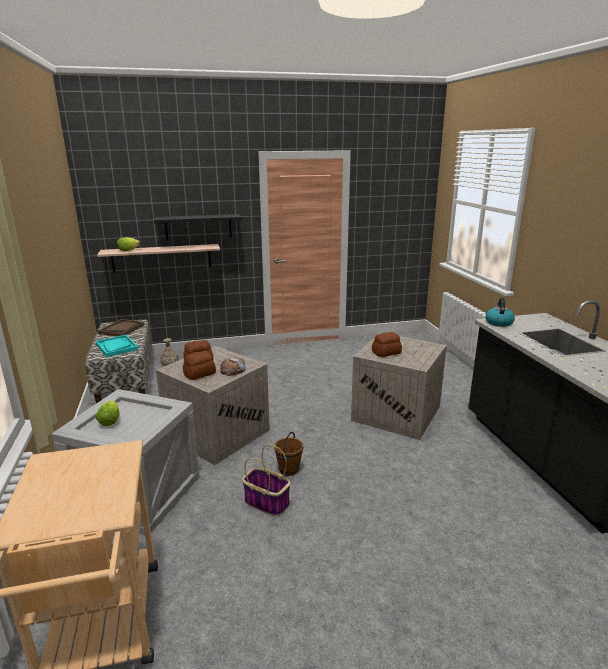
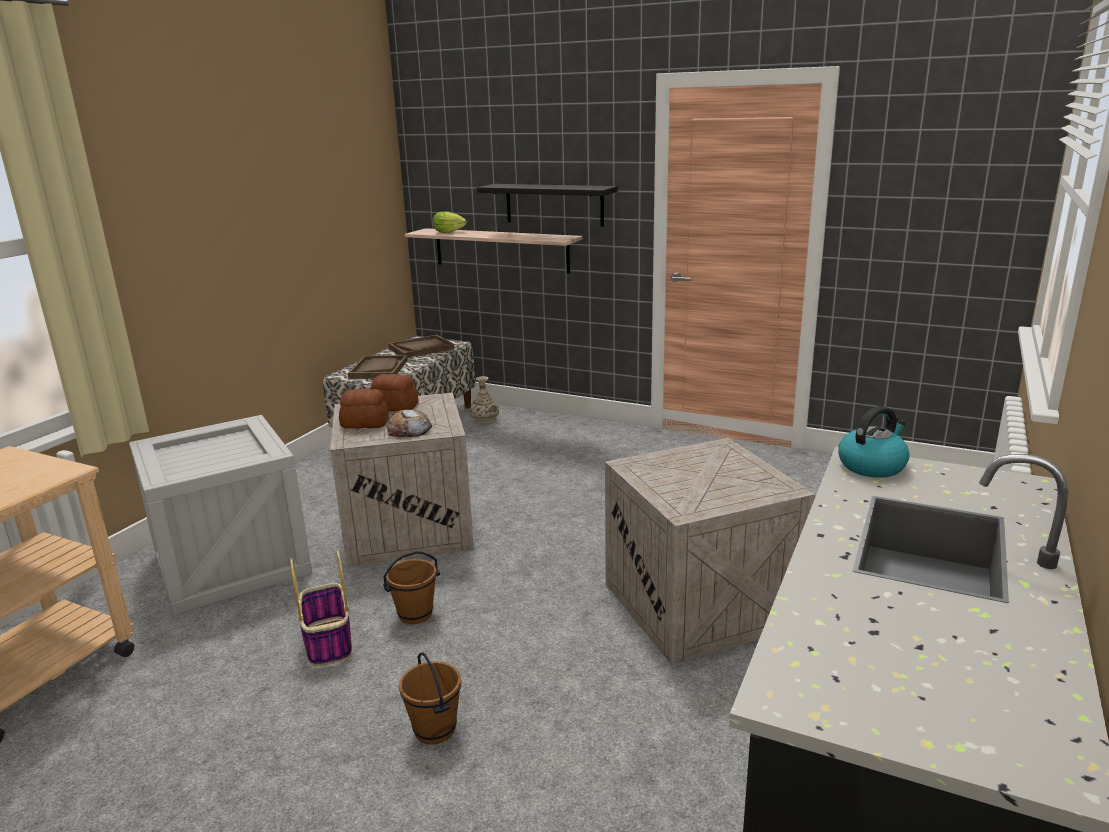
camera: 40 degrees right, 0 degrees up
(110, 420) = (199, 448): lettuce -> none
(116, 347) = (378, 369): turquoise tray -> brown tray
(375, 509) = (436, 729): none -> brown bucket
(386, 353) = (669, 473): bread -> none

